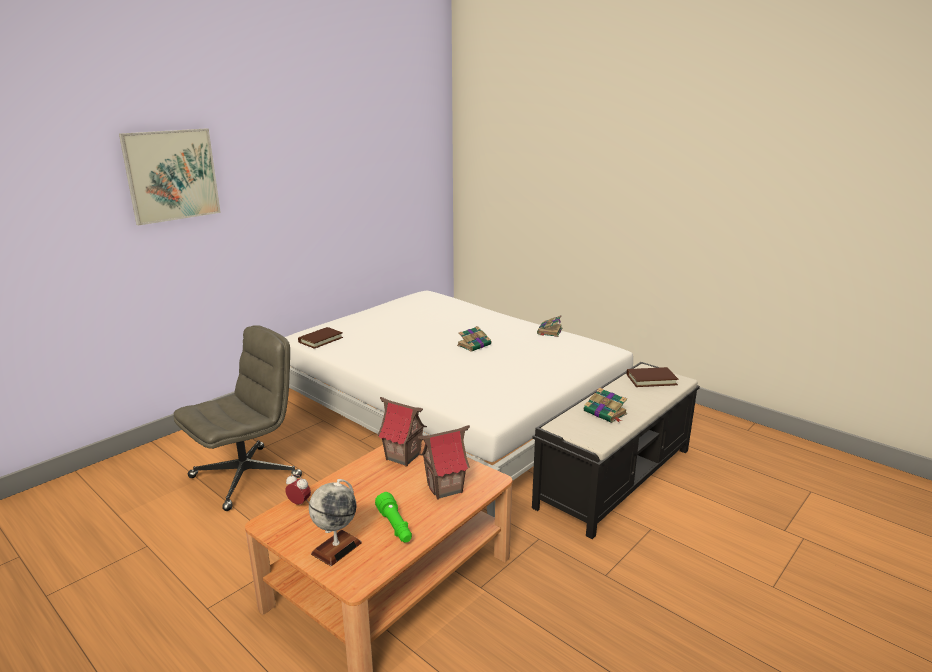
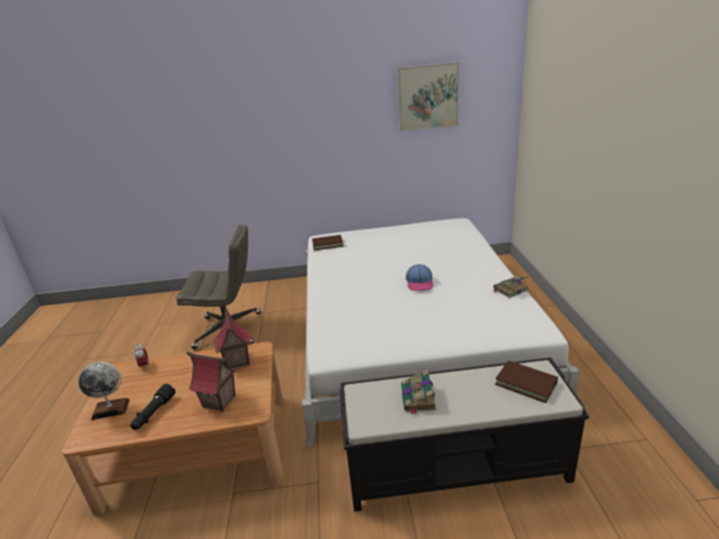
camera: 45 degrees right, 5 degrees up
(172, 175) = (230, 105): picture -> picture (428, 97)
(395, 526) = (154, 413): green flashlight -> black flashlight
(474, 345) = (420, 282): book -> cap

